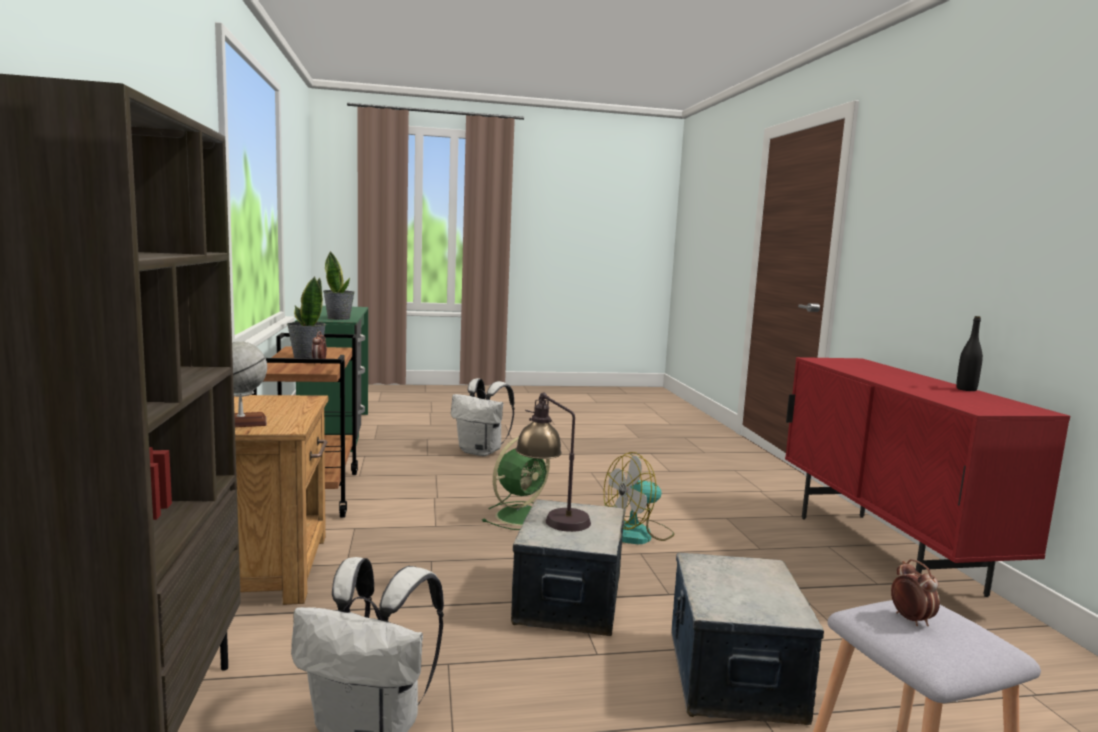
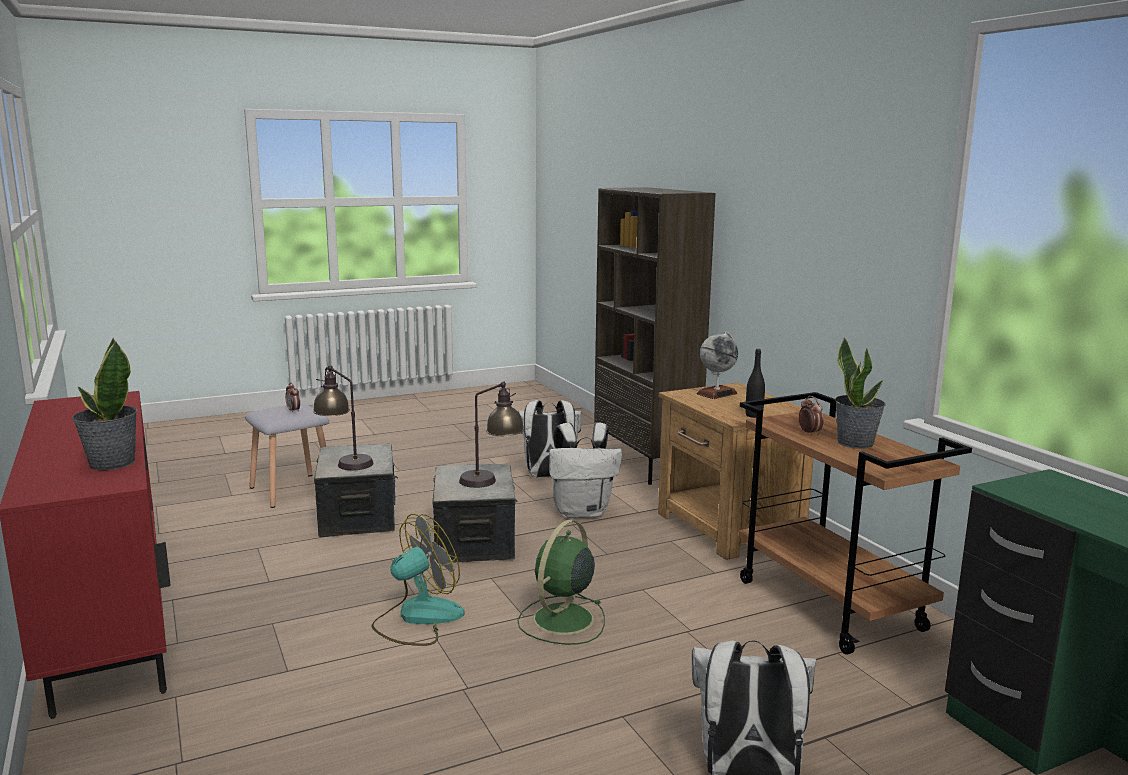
camera: 165 degrees right, 5 degrees up
(339, 318) = (1043, 495): potted plant -> potted plant (111, 463)
(399, 624) = (582, 512): none -> white backpack
(756, 582) = (344, 462): none -> table lamp
(966, 389) = (42, 428): black bottle -> black bottle (754, 415)

